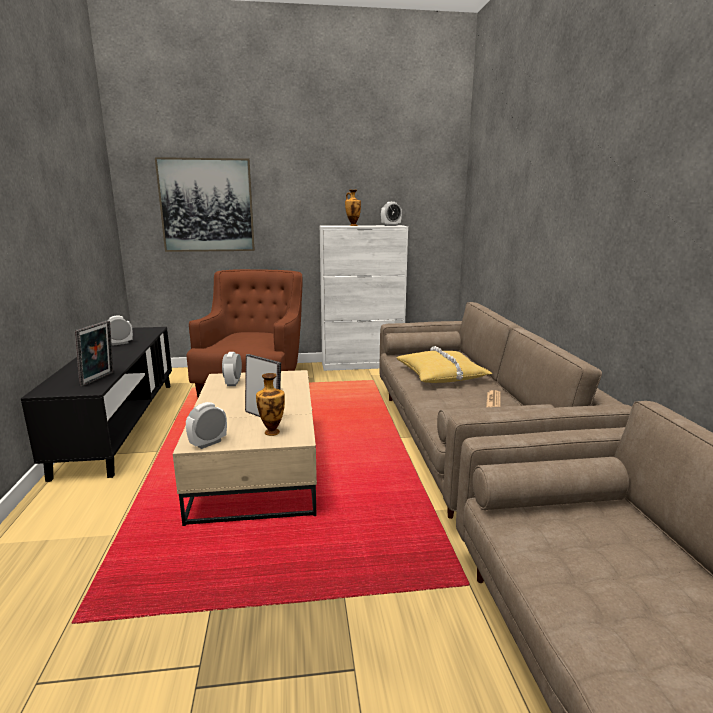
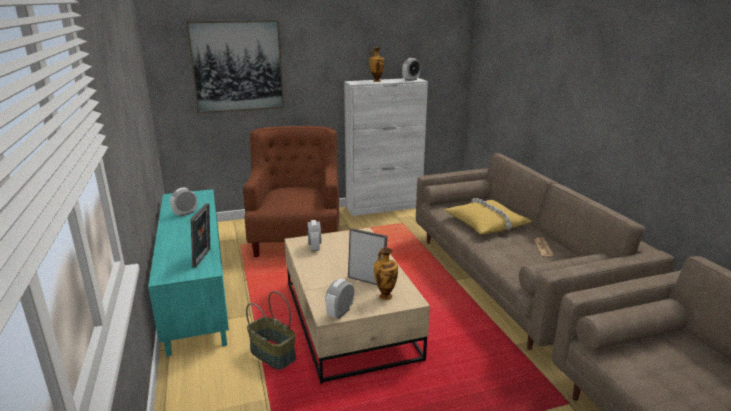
camera: 10 degrees left, 5 degrees up
(120, 424) = (196, 290): black tv stand -> turquoise tv stand
(153, 491) = (273, 354): none -> basket

